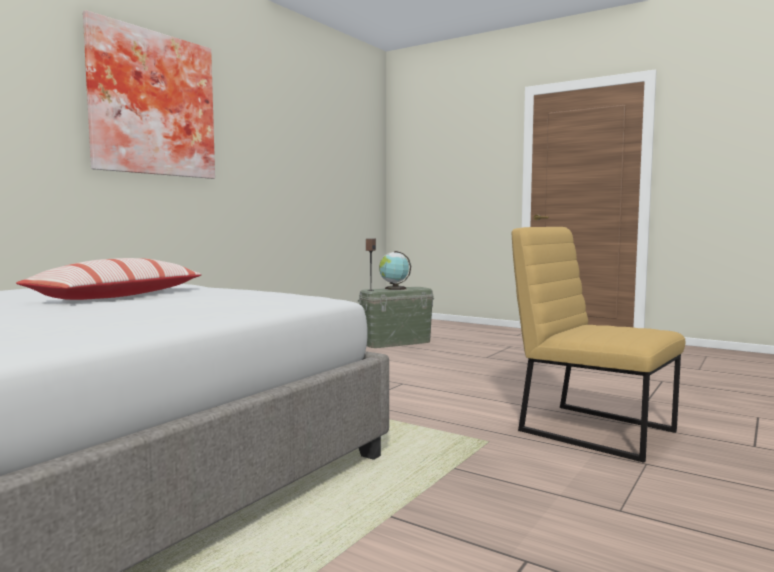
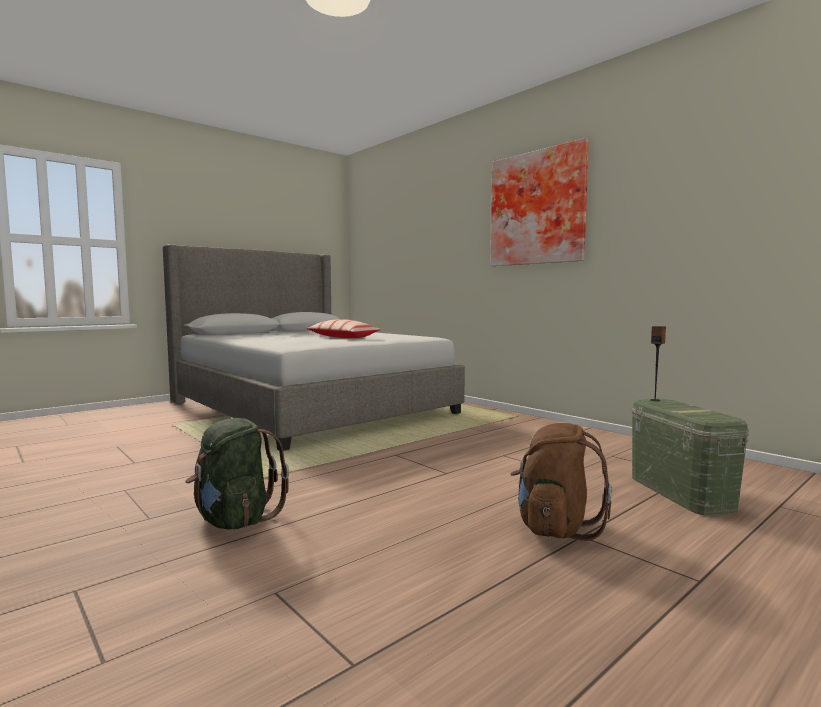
camera: 105 degrees right, 0 degrees up
(394, 288) = (688, 408): globe -> none
(482, 360) = (555, 528): none -> brown backpack
(592, 429) = (235, 520): yellow chair -> green backpack

